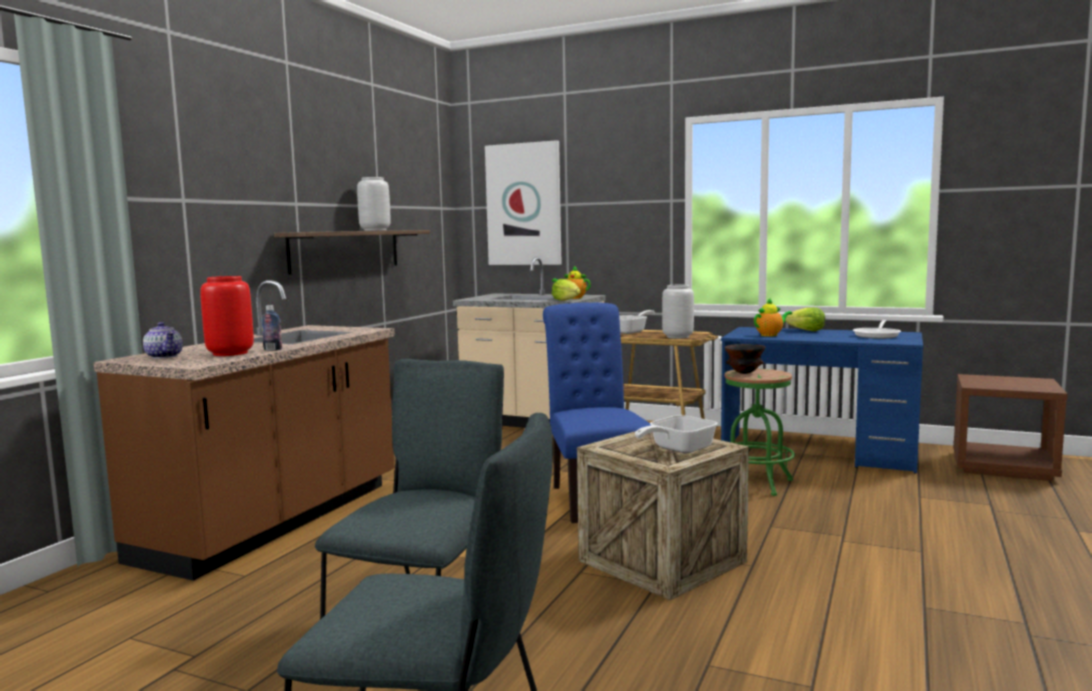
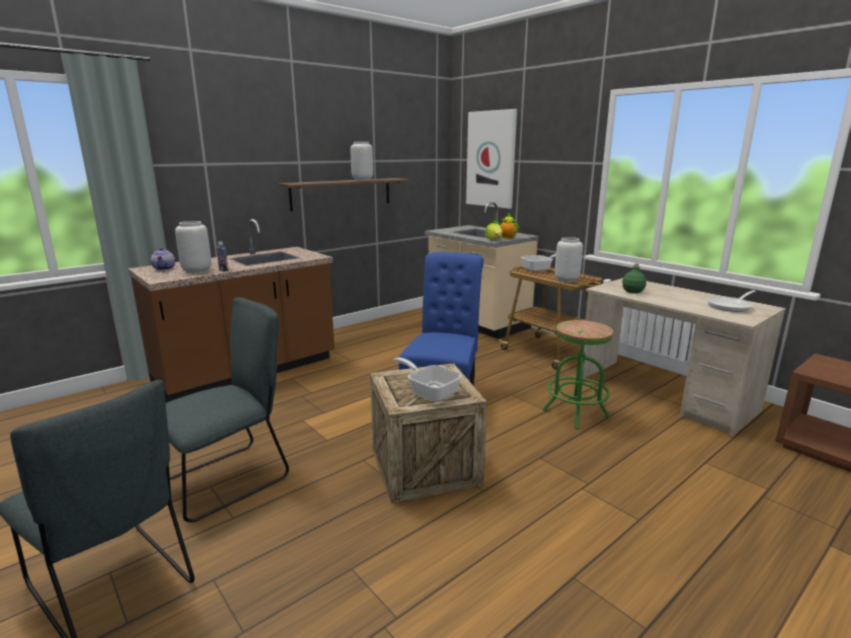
camera: 25 degrees right, 10 degrees up
(231, 353) = (197, 271): red vase -> grey vase
(677, 449) = (429, 392): frying pan -> frying pan turned 60 degrees clockwise
(743, 373) = (572, 326): black bowl -> none
(770, 335) = (632, 291): teapot -> green bottle
(807, 331) = (675, 290): lettuce -> none
(818, 452) = (664, 395): blue desk -> beige desk

